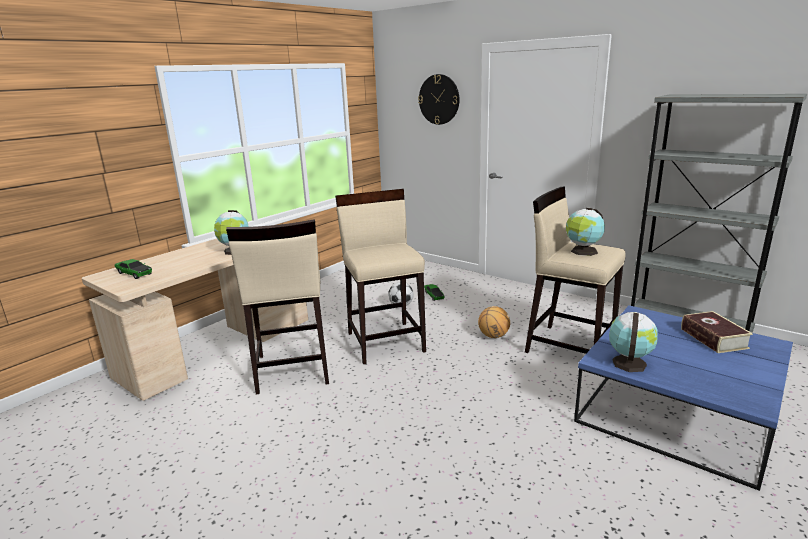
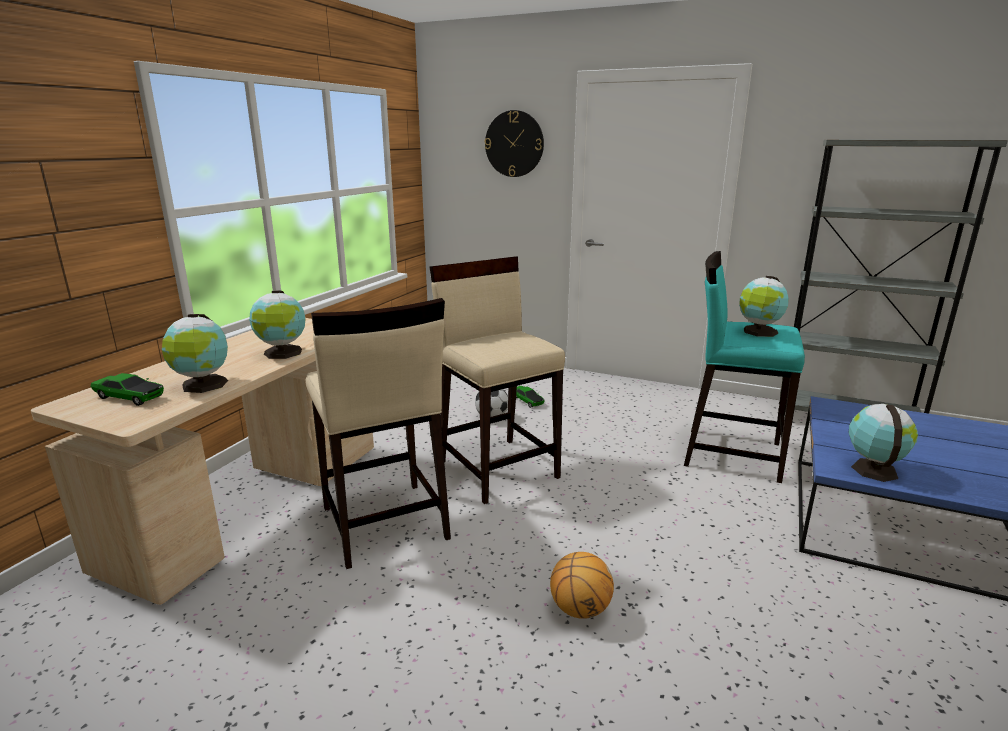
camera: 15 degrees left, 0 degrees up
(177, 269) = (203, 385): none -> globe
(493, 336) = (633, 448): basketball -> basketball (579, 609)
(569, 347) = (731, 453): beige stool -> turquoise stool
(713, 338) = (935, 429): book -> none

